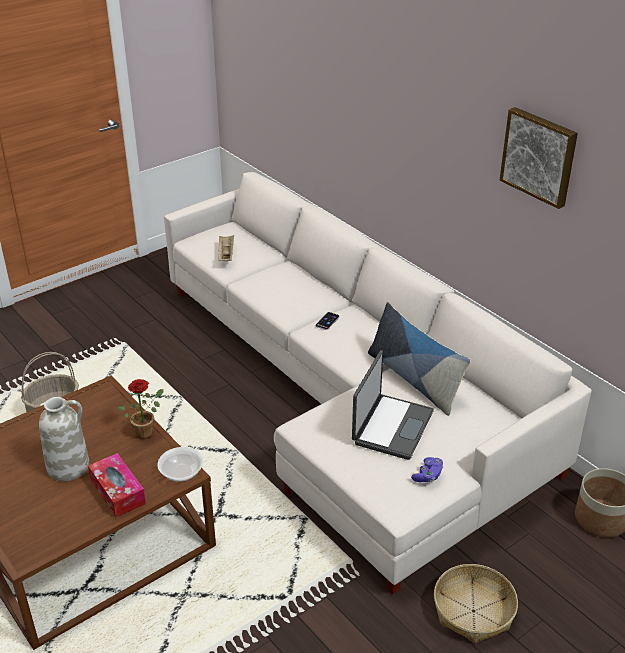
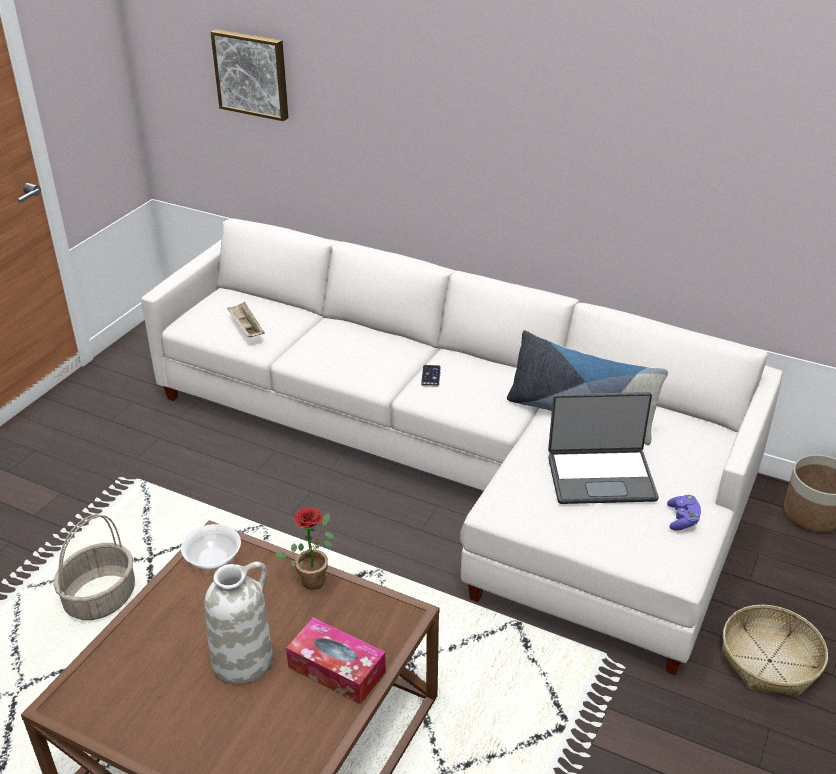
camera: 25 degrees left, 0 degrees up
(181, 472) = (400, 615): bowl -> bowl (213, 557)
(391, 427) = (601, 476): laptop -> laptop turned 90 degrees clockwise
(539, 156) = (691, 111): picture -> picture (252, 74)

